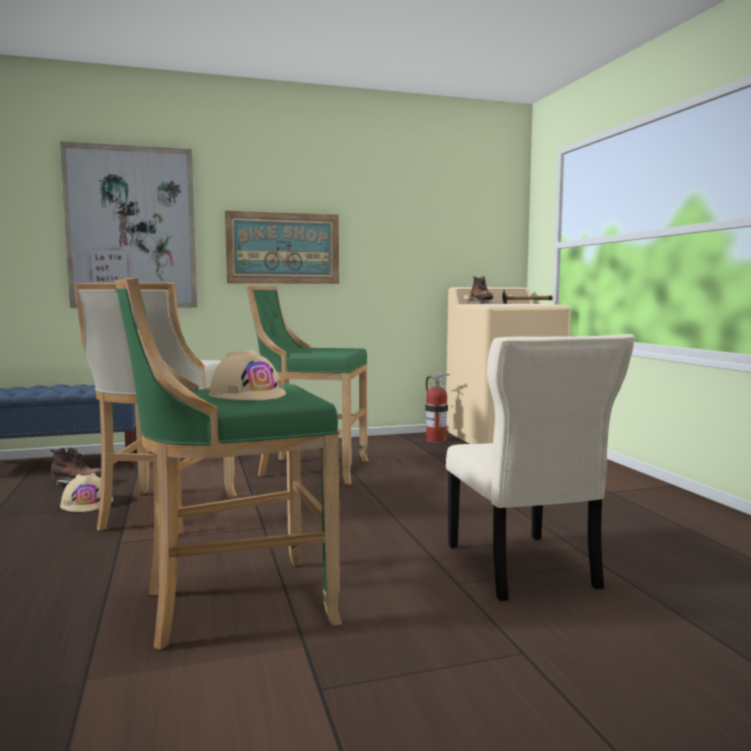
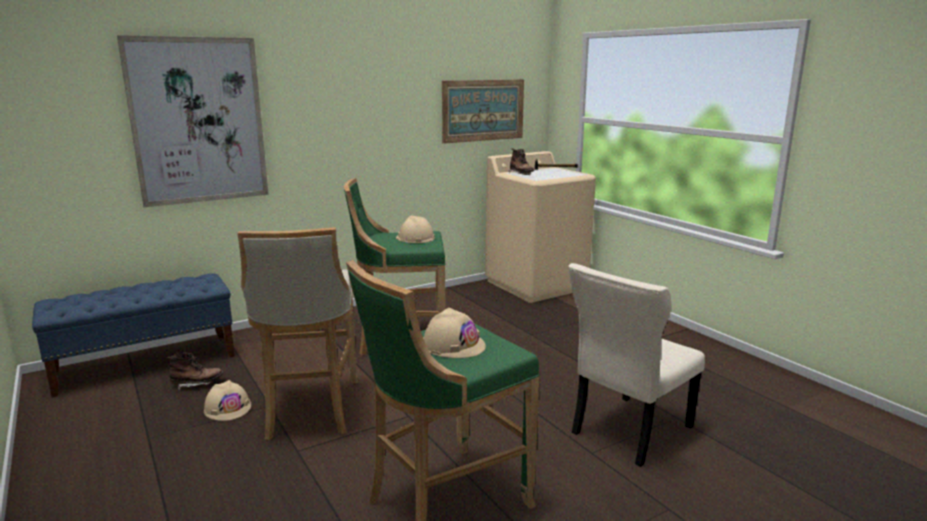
camera: 15 degrees left, 10 degrees up
(283, 248) = (343, 130): picture -> picture (483, 110)
(330, 350) = (415, 238): none -> beige hard hat
(436, 440) = (483, 292): fire extinguisher -> none
(523, 569) = (628, 431): beige chair -> beige chair turned 75 degrees clockwise

